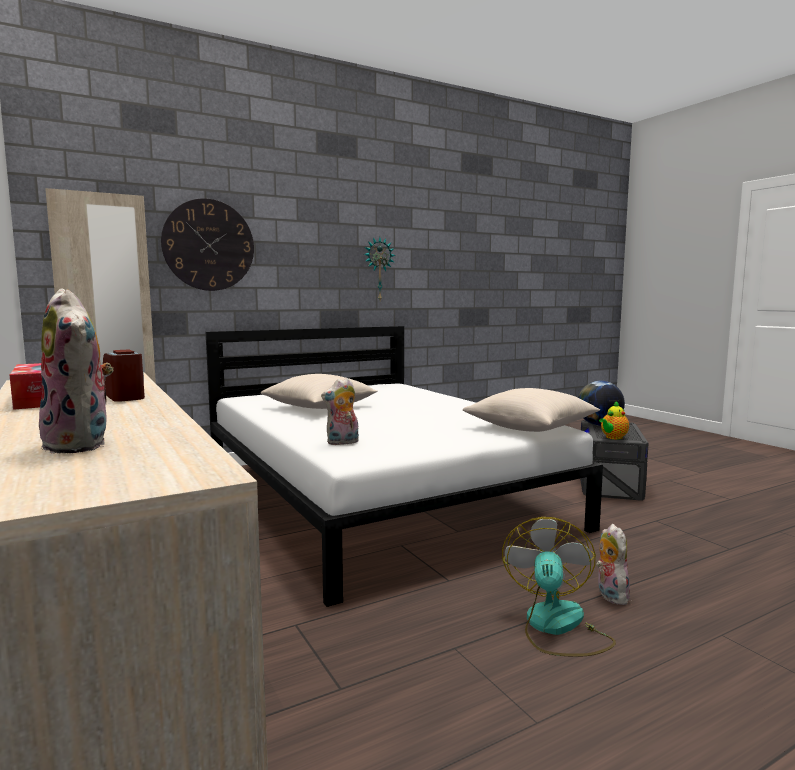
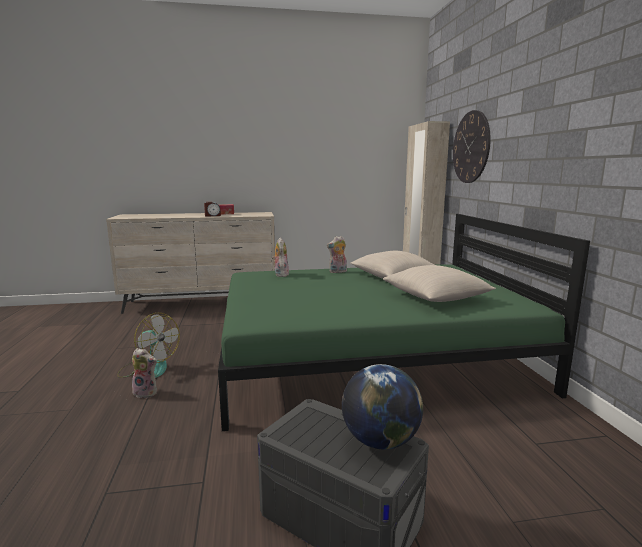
camera: 110 degrees right, 5 degrees up
(82, 444) = (155, 215): plush toy -> plush toy (338, 272)
(378, 269) = (581, 159): wall clock -> none
(378, 496) = (370, 357): white bed -> green bed
(530, 428) = (261, 316): beige pillow -> beige pillow (435, 297)
(613, 437) = (299, 418): teapot -> none

